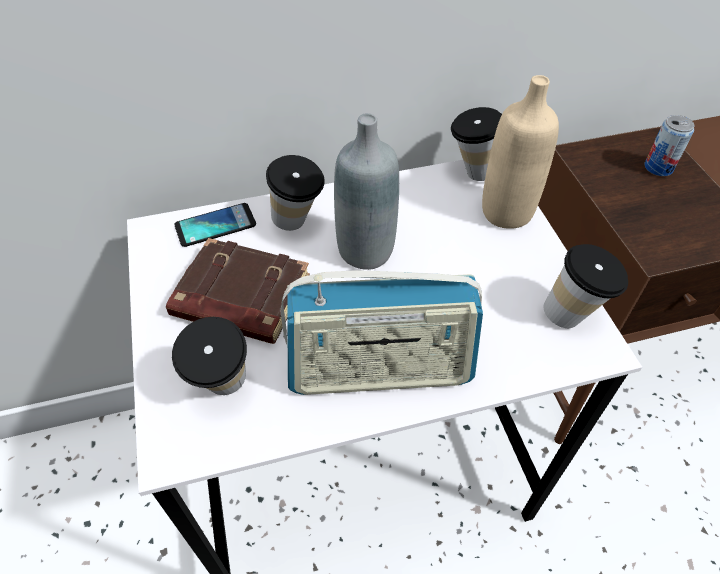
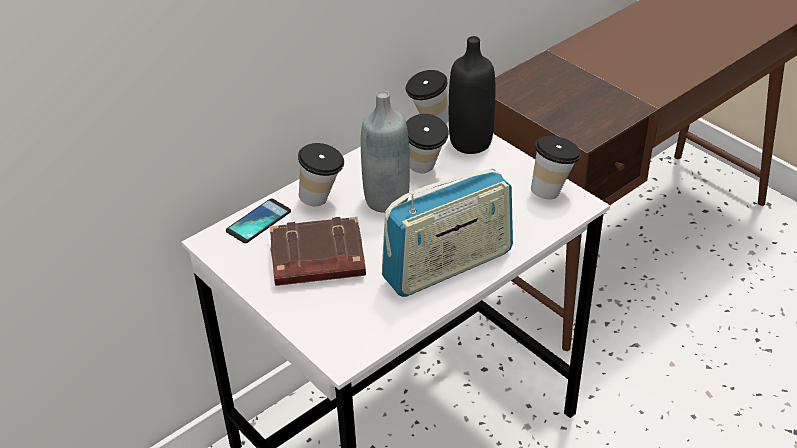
camera: 25 degrees left, 10 degrees down
(224, 390) = (350, 314): cup -> cup (425, 170)
(506, 212) = (470, 142): beige bottle -> black bottle
(658, 167) = (558, 80): can -> none

